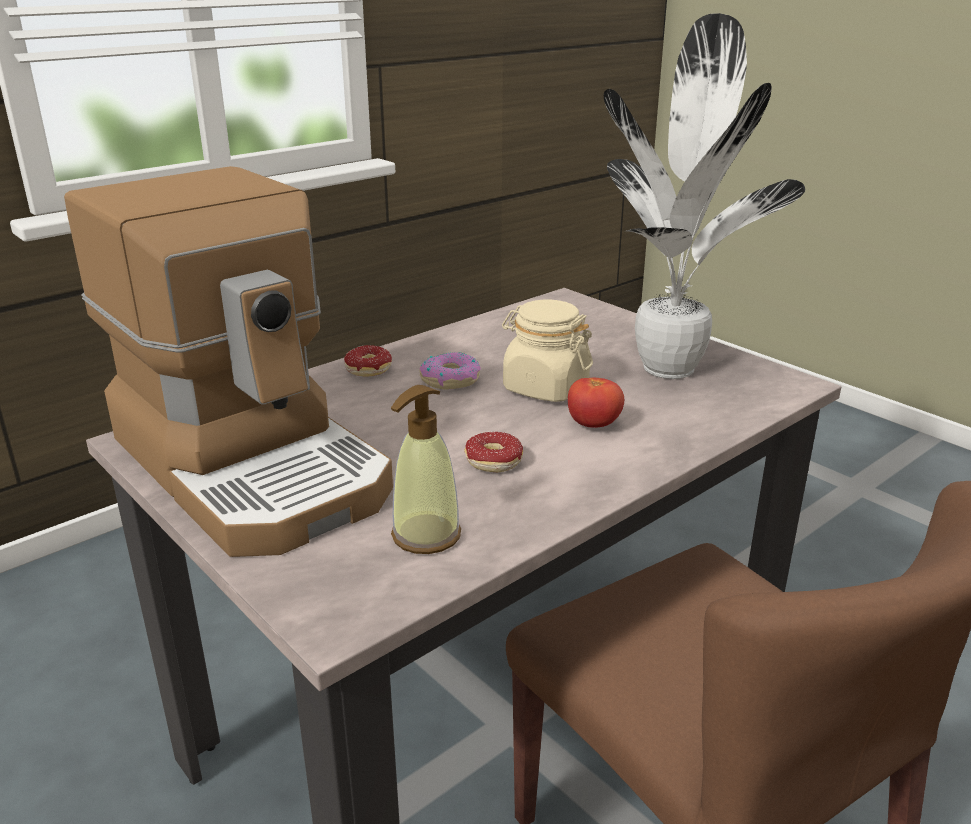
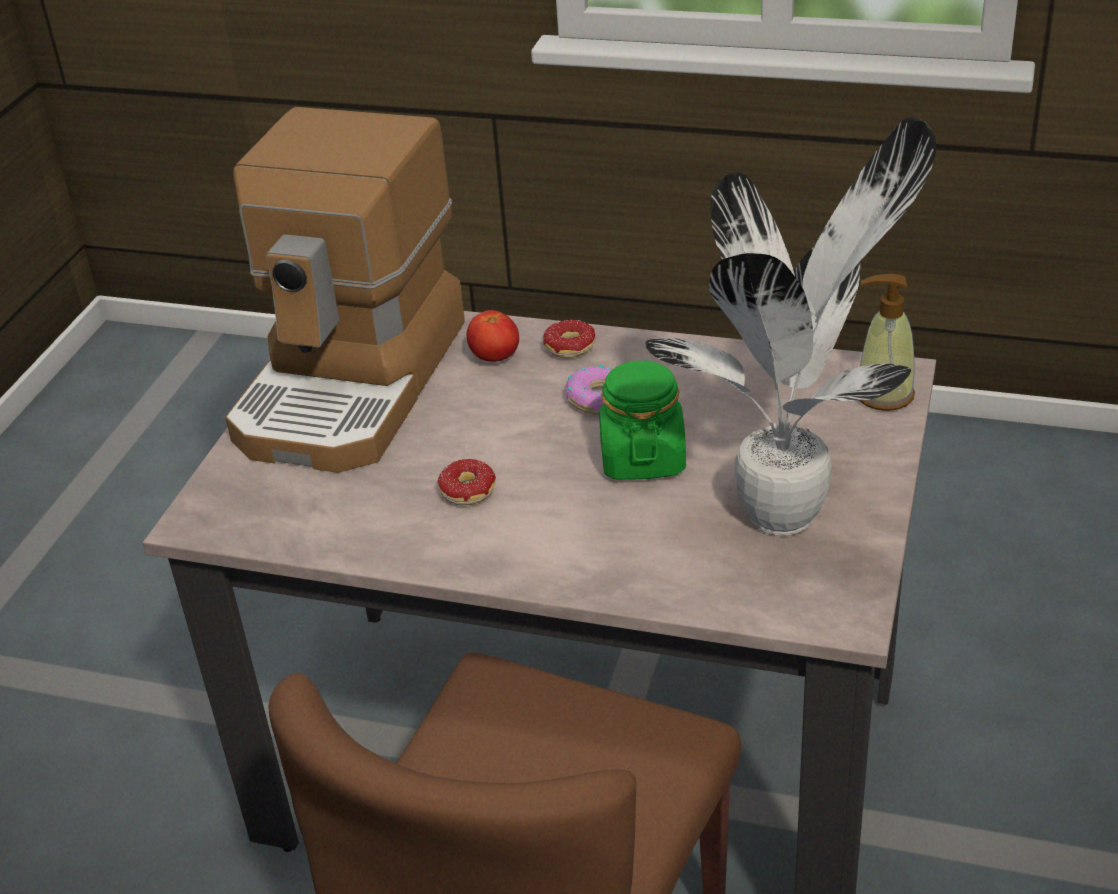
camera: 60 degrees right, 10 degrees up
(425, 535) = (326, 509): soap dispenser -> soap dispenser (884, 395)
(545, 388) = (642, 458): beige jar -> green jar
(594, 425) = (592, 517): tomato -> tomato (495, 357)

